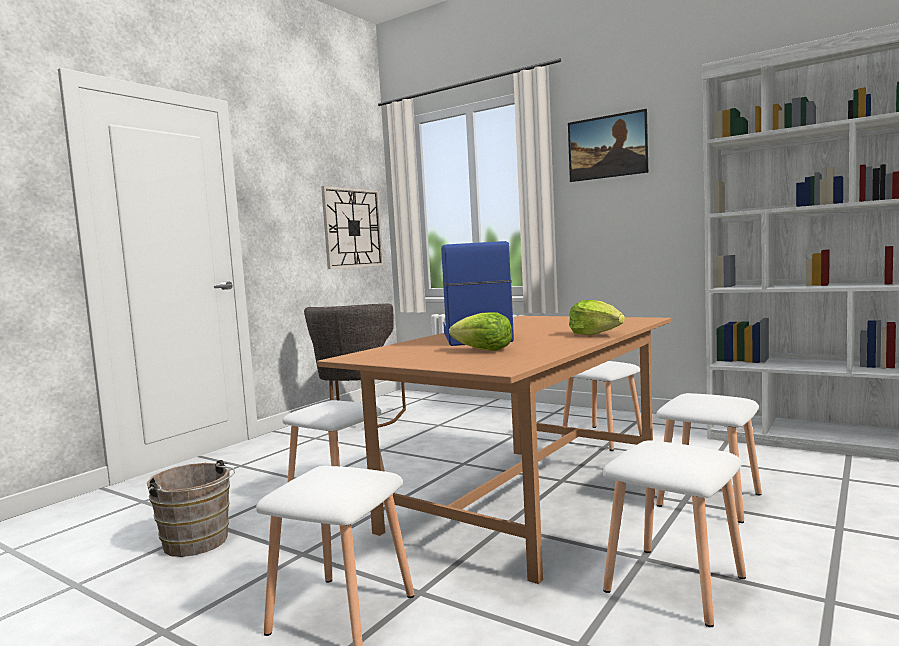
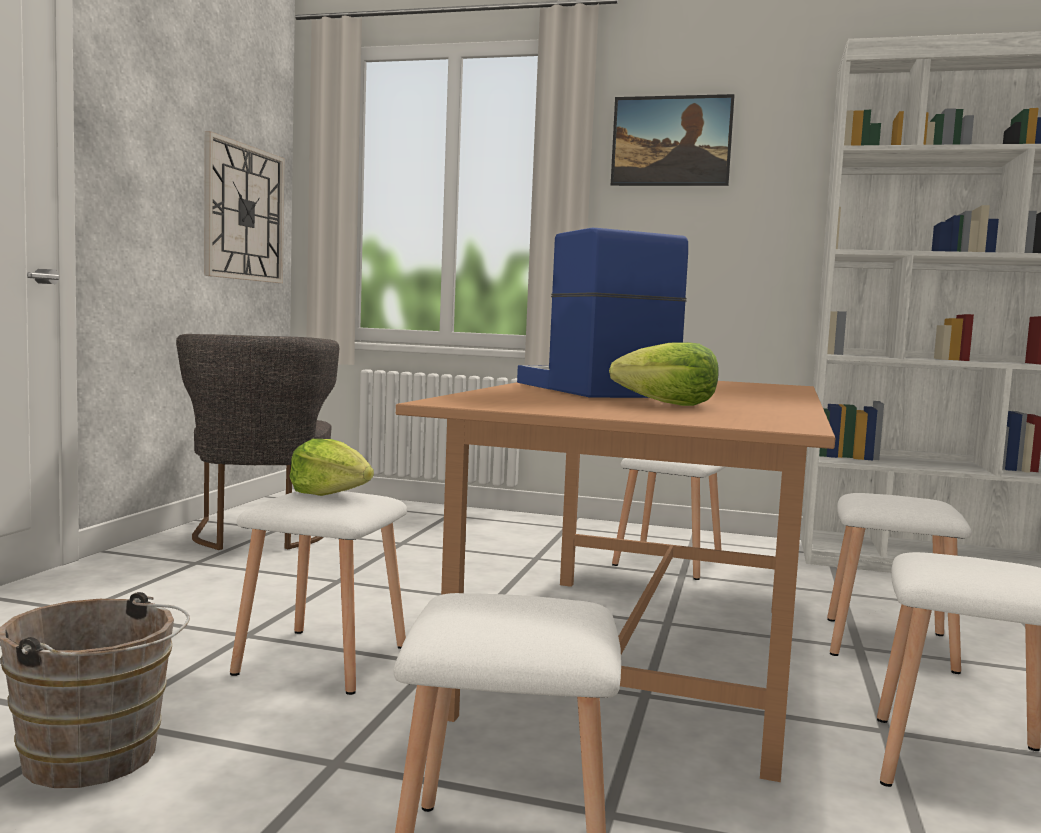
camera: 20 degrees left, 0 degrees up
(595, 334) = (776, 396): lettuce -> lettuce (330, 494)

